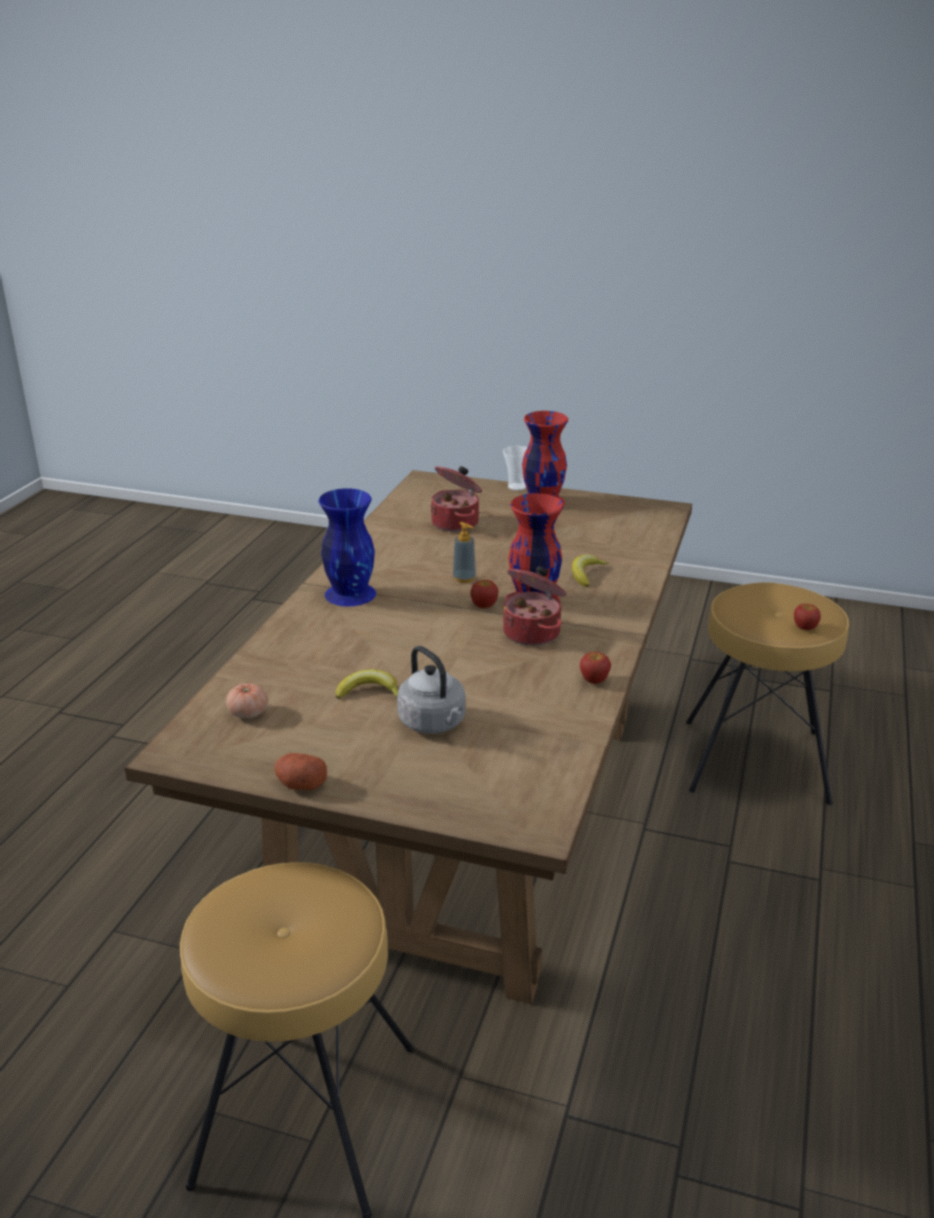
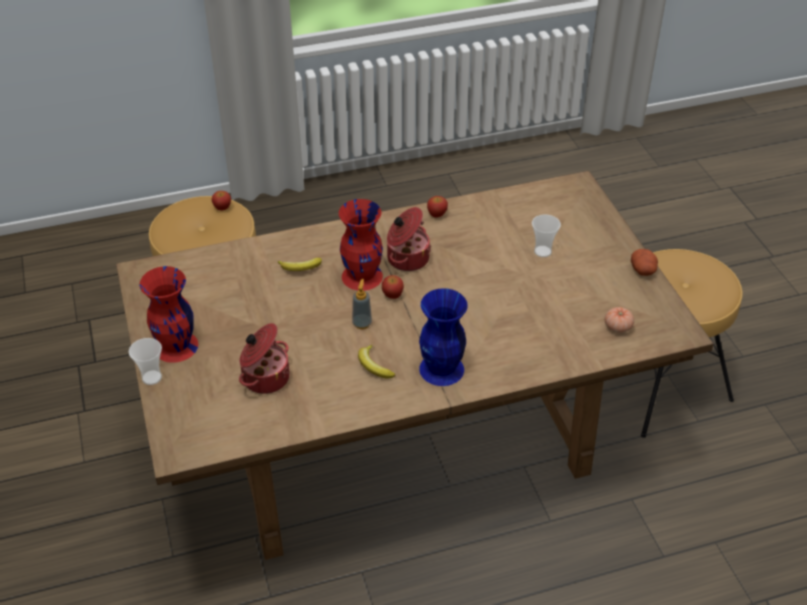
camera: 125 degrees left, 15 degrees up
(369, 692) = (543, 291): banana -> banana (374, 366)
(434, 723) = (542, 251): grey kettle -> cup

